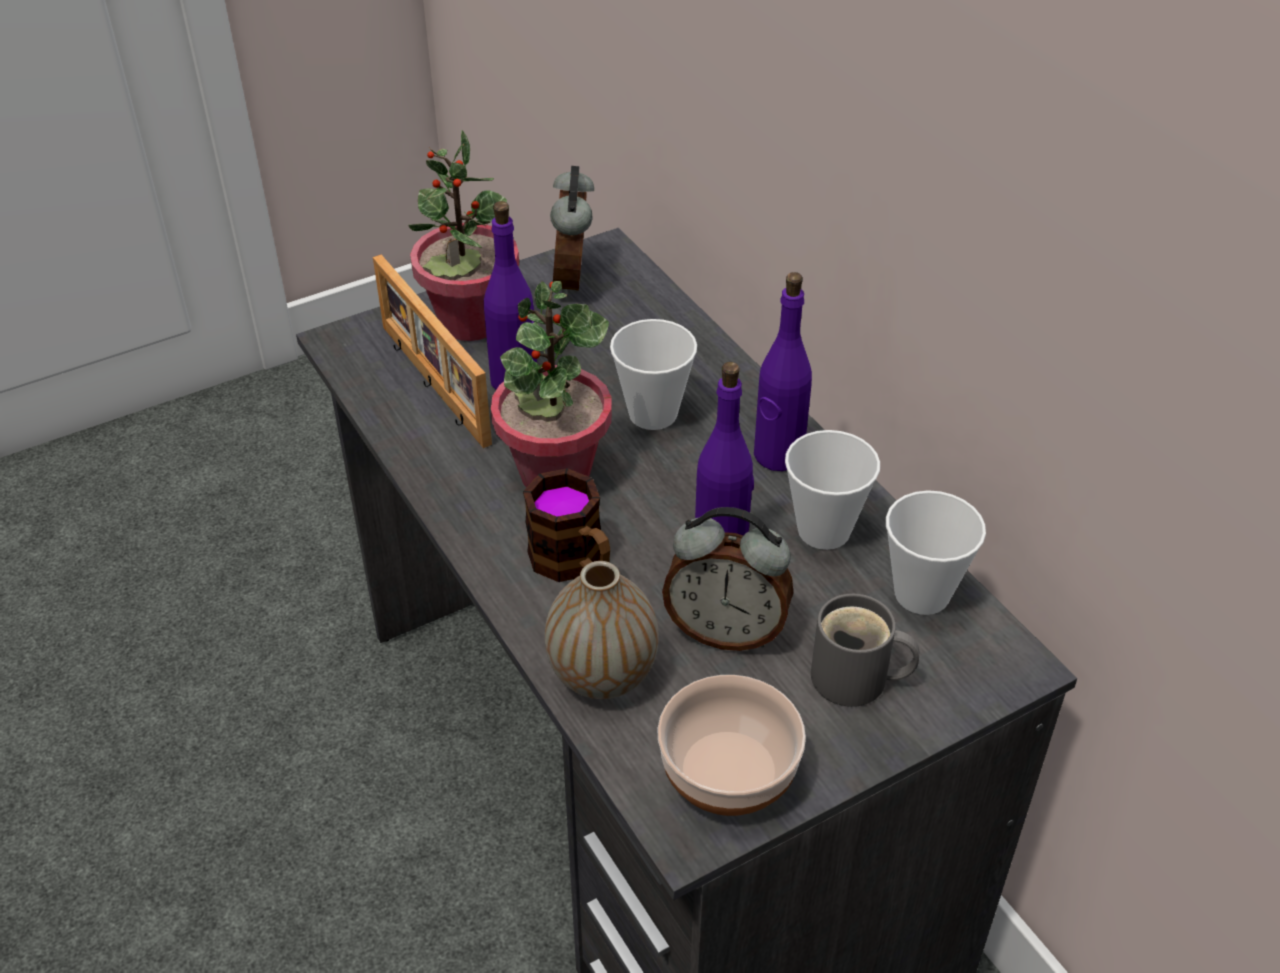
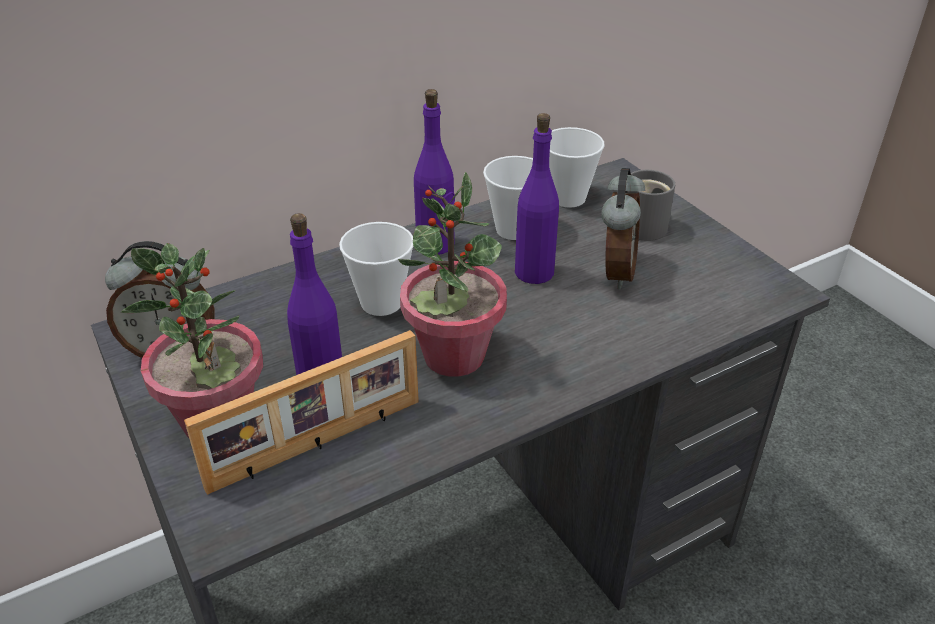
camera: 90 degrees left, 5 degrees down
(574, 564) = (560, 342): mug -> none
(602, 675) = (669, 327): vase -> none
(726, 775) = (736, 275): bowl -> none

